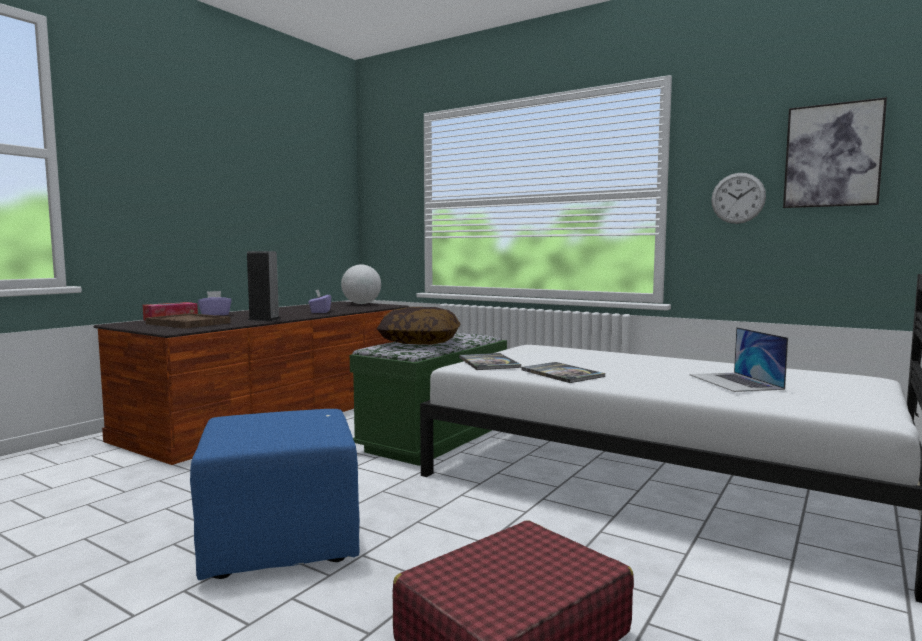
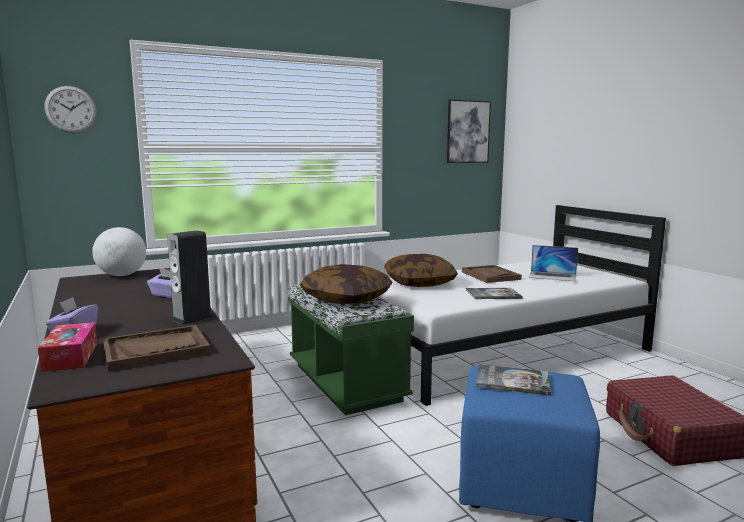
camera: 60 degrees left, 5 degrees up
(489, 363) = (437, 300): book -> book (512, 381)
(556, 354) = (419, 283): none -> pillow
(659, 365) = (490, 275): none -> brown tray
(738, 198) = (423, 155): wall clock -> wall clock (71, 109)

